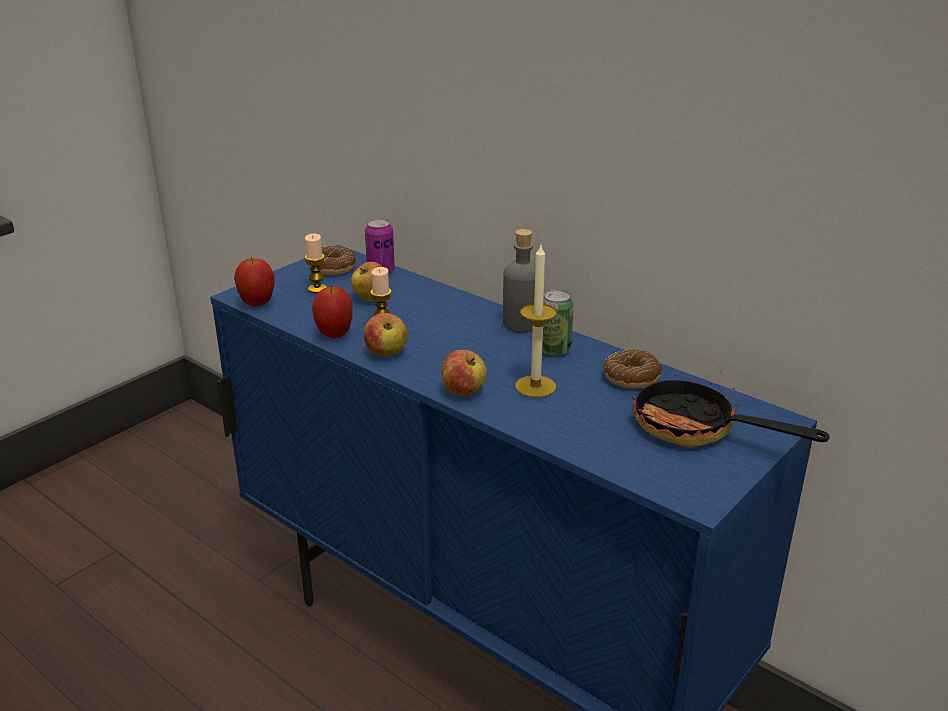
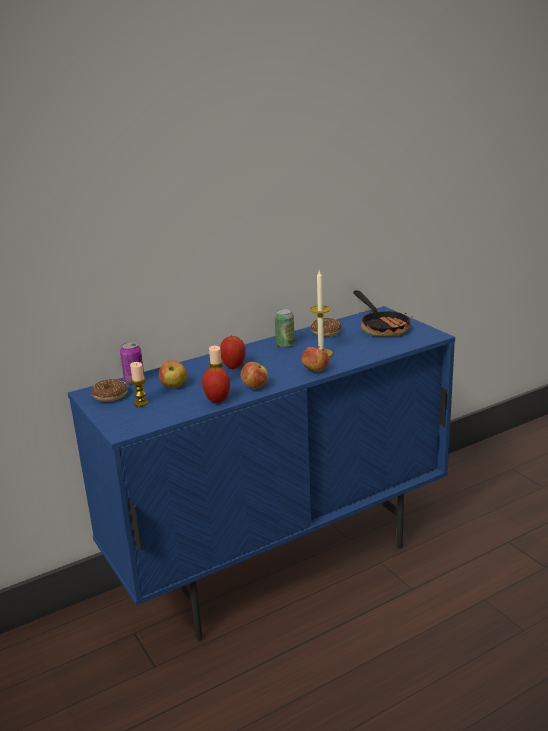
camera: 70 degrees left, 5 degrees down
(257, 304) = (145, 425): apple -> apple (234, 367)
(521, 323) = (247, 349): grey bottle -> none
(697, 430) = (381, 327): frying pan -> frying pan turned 75 degrees counterclockwise

